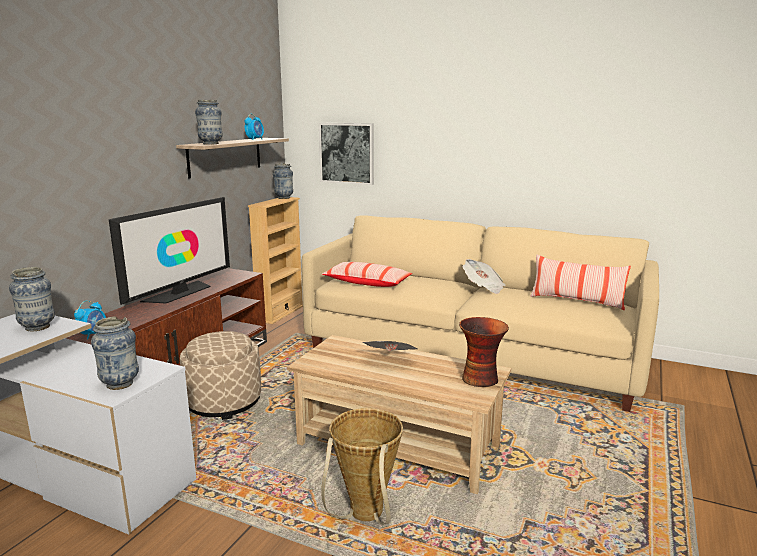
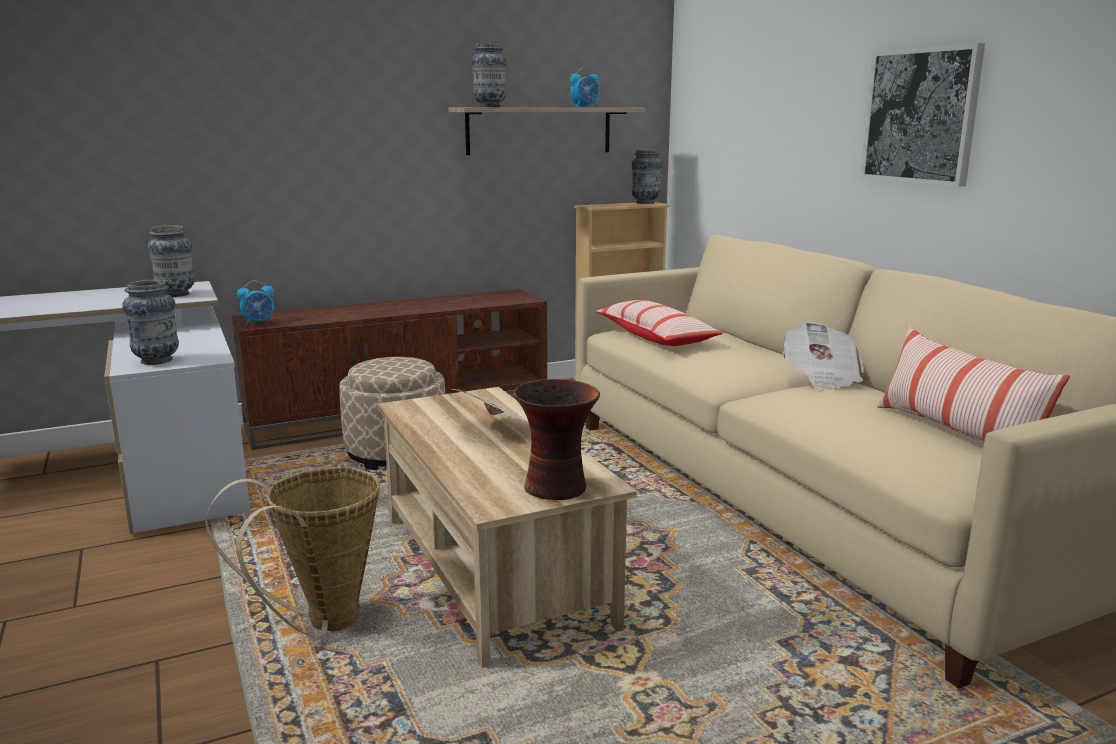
camera: 40 degrees right, 0 degrees up
(180, 293) = (415, 304): television -> none
(347, 153) = (734, 134): picture -> picture (920, 116)

